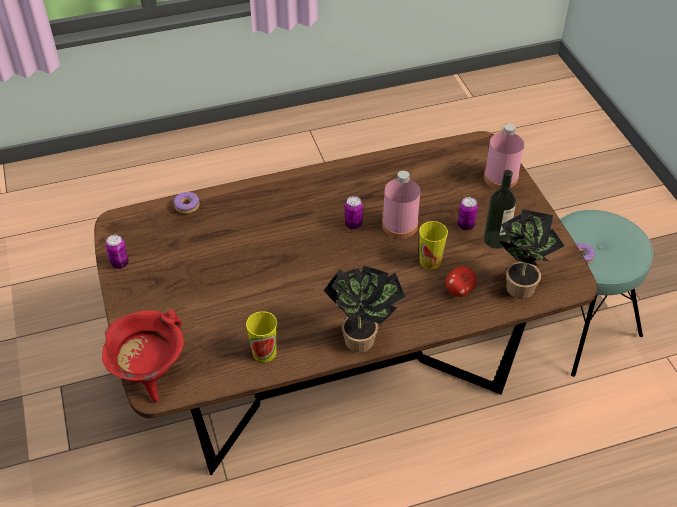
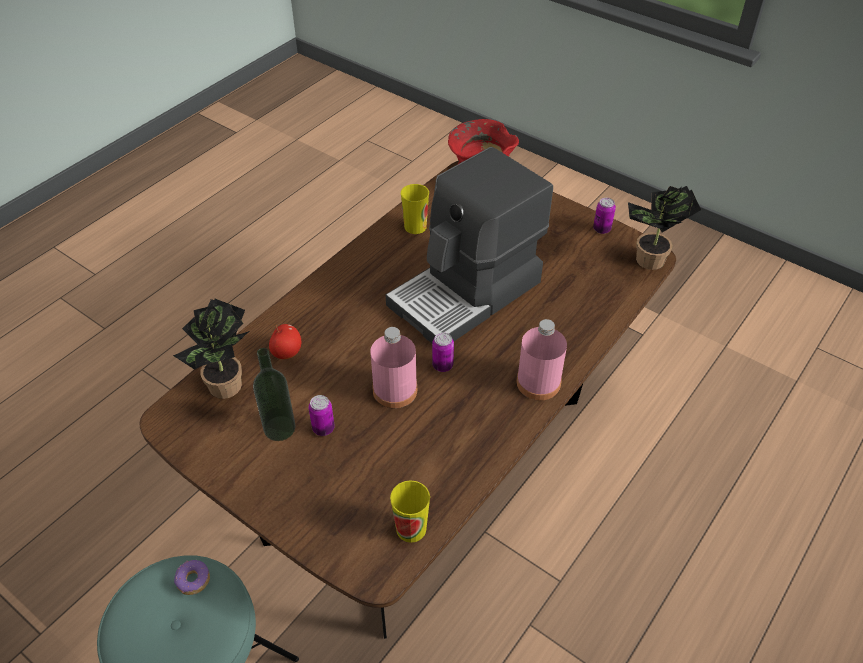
camera: 145 degrees right, 0 degrees up
(187, 206) = (615, 301): donut -> none
(284, 266) = (467, 294): none -> coffee machine
(363, 338) = (345, 271): potted plant -> potted plant (649, 263)
(430, 261) = (335, 368): cup -> cup (411, 528)
(500, 178) = (320, 523): pink bottle -> pink bottle (538, 382)

